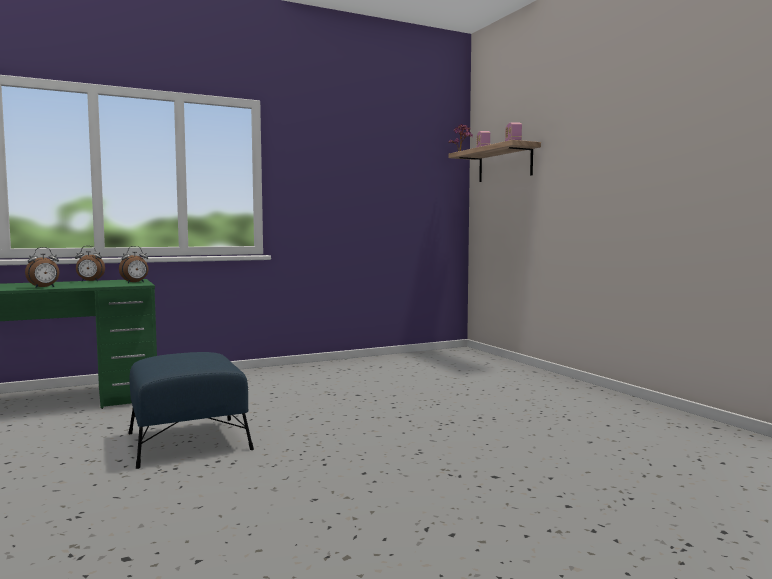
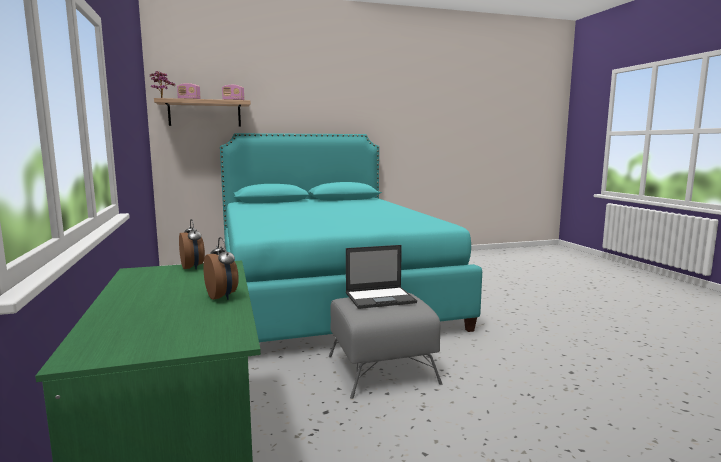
camera: 80 degrees left, 5 degrees up
(90, 281) = (125, 287): alarm clock -> none
(188, 441) = (383, 369): blue ottoman -> grey ottoman
(197, 358) = (381, 298): none -> laptop
(442, 403) = (326, 293): none -> turquoise bed

